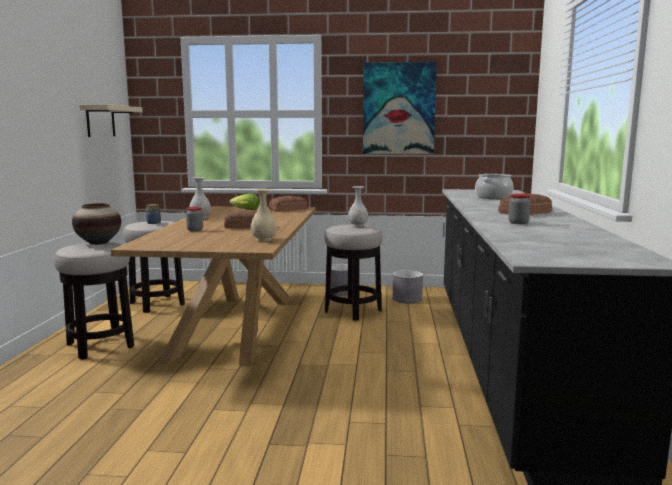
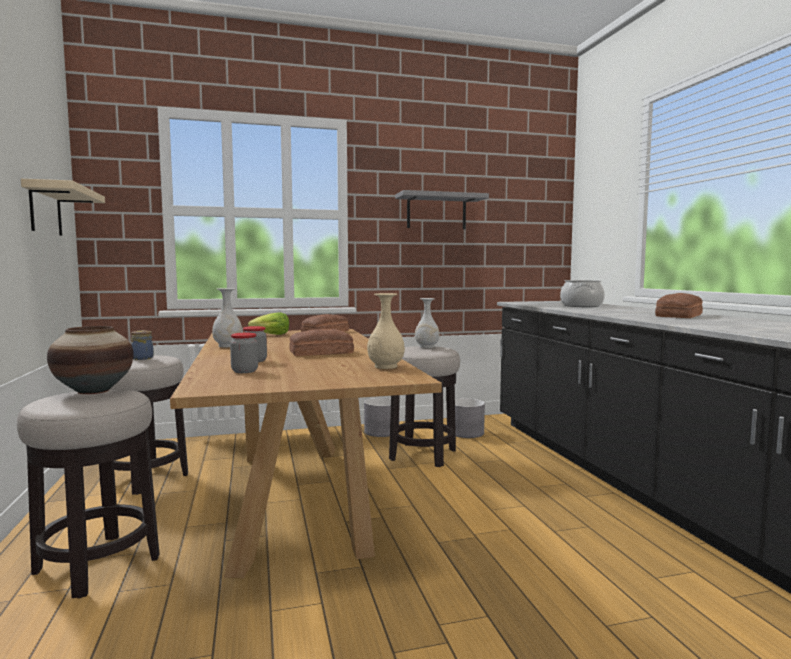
camera: 20 degrees left, 5 degrees down
(399, 109) = (436, 212): picture -> grey shelf
(518, 223) = (722, 323): jar -> jar (244, 371)

